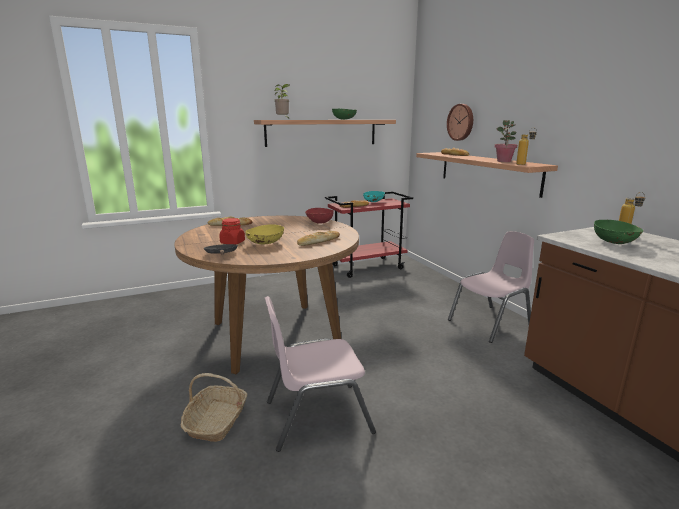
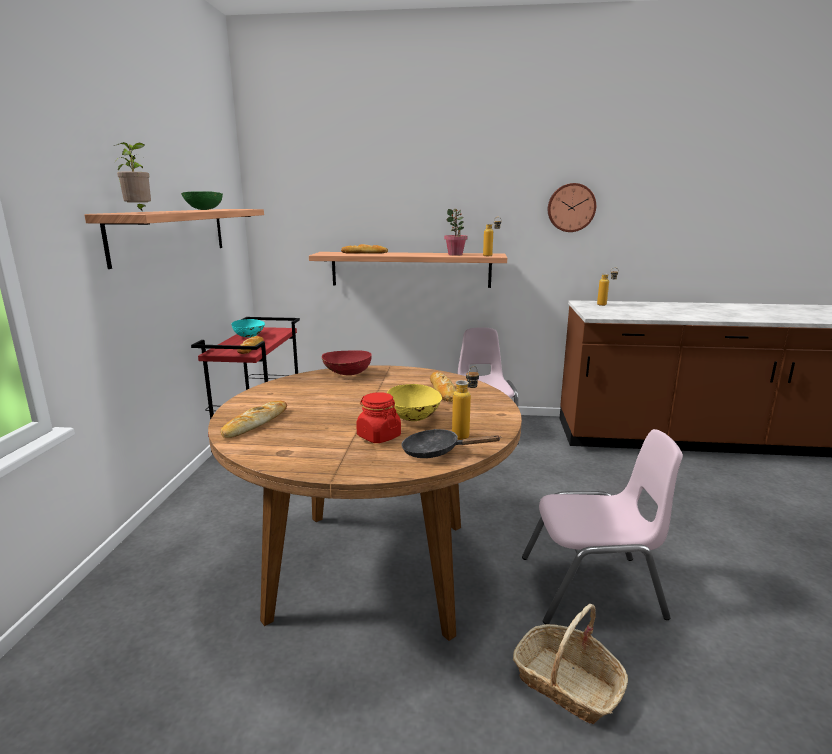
camera: 60 degrees left, 0 degrees up
(251, 255) = (465, 434): none -> bottle
(317, 416) = (591, 588): pink chair -> pink chair turned 105 degrees counterclockwise
(461, 122) = (355, 211): wall clock -> wall clock (571, 207)
(615, 243) = (624, 311): green bowl -> none

